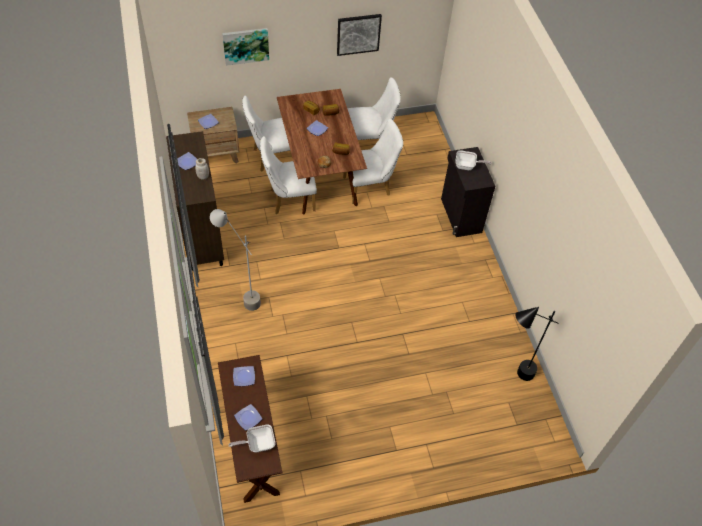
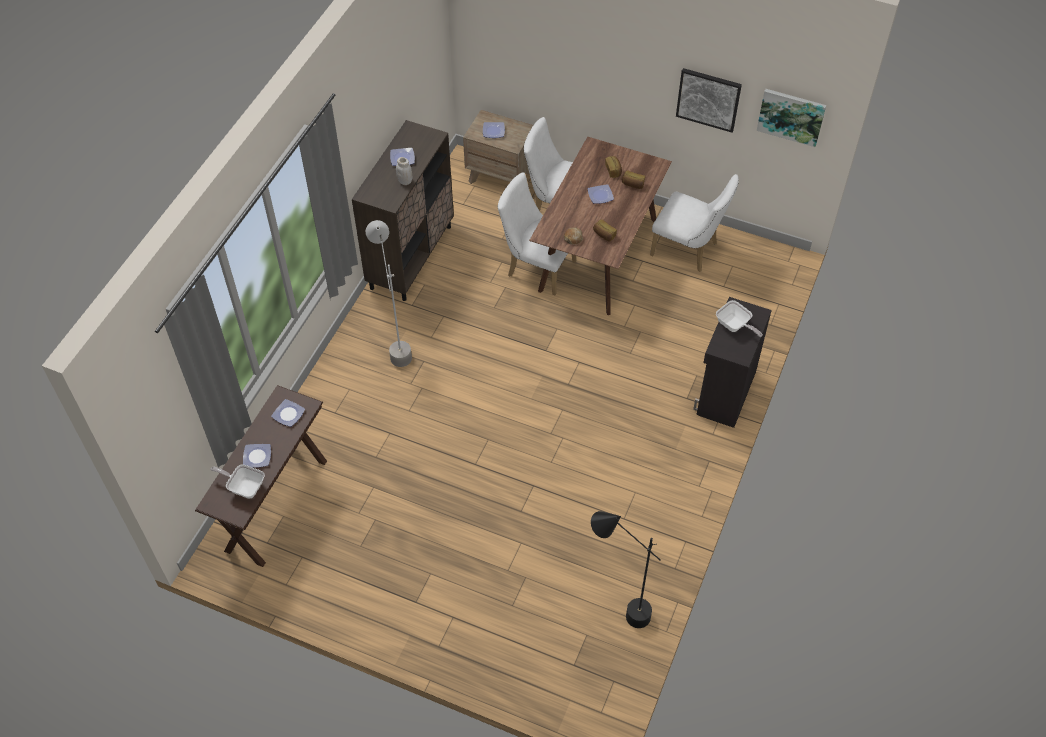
camera: 40 degrees right, 0 degrees up
(246, 45) = (562, 55): picture -> picture (791, 116)
(370, 187) = (644, 301): white chair -> none

